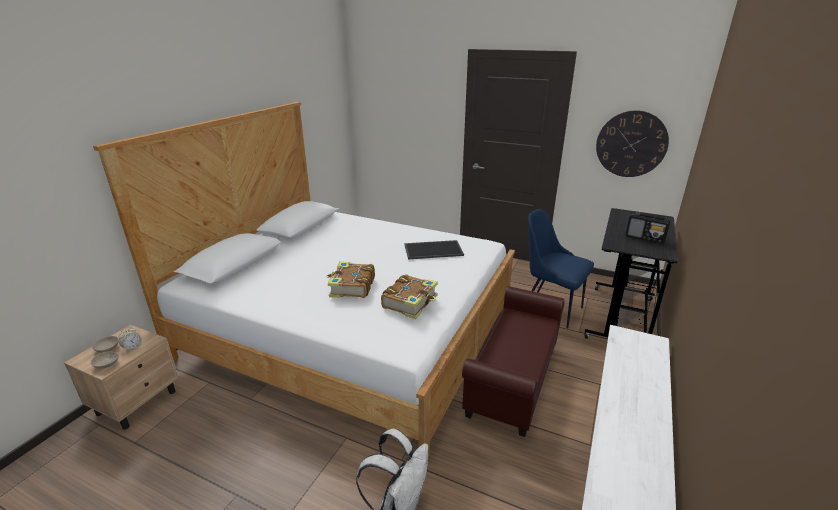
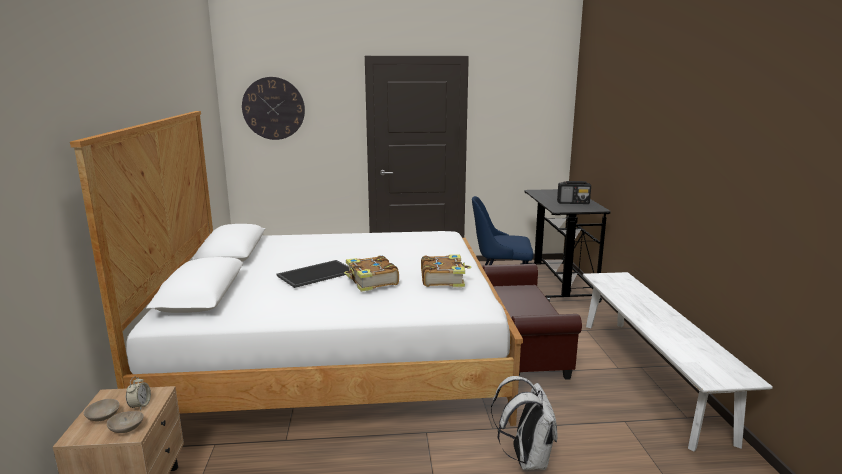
camera: 30 degrees left, 10 degrees down
(433, 249) = (406, 244): tray -> tray (316, 273)
(631, 144) = (524, 134): wall clock -> wall clock (273, 108)

